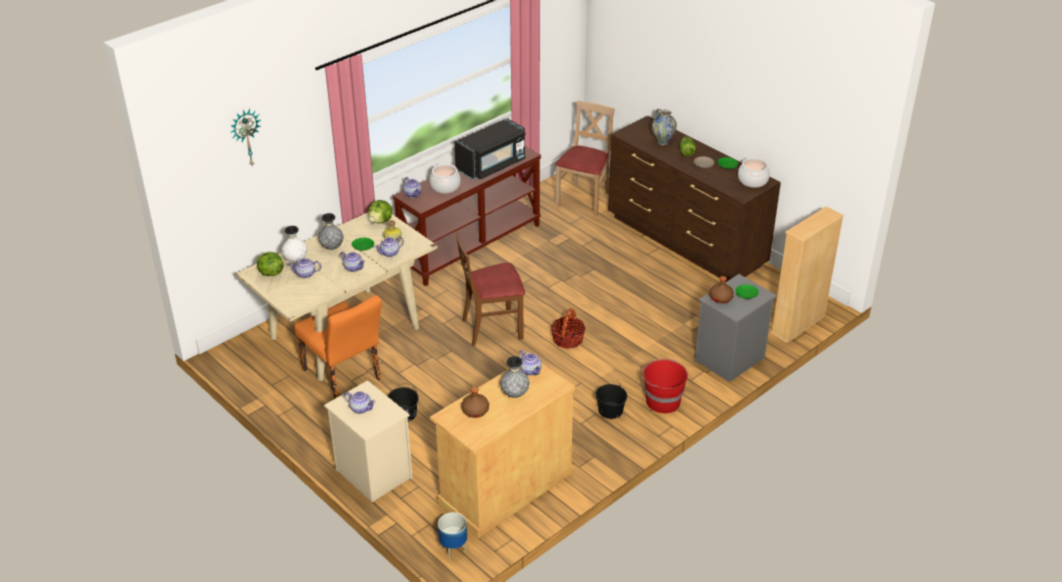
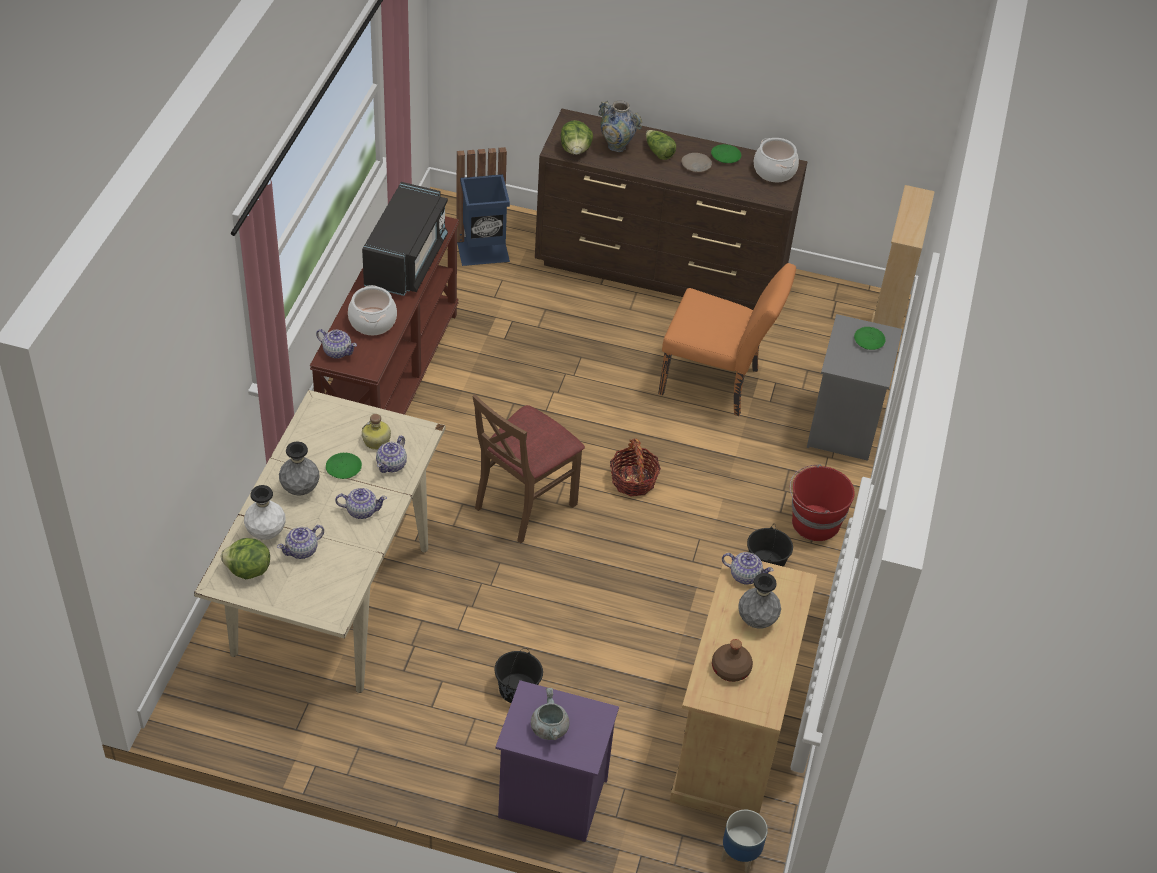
camera: 35 degrees left, 10 degrees up
(246, 137) = (164, 383): wall clock -> none
(345, 377) = (391, 669): orange chair -> orange chair (717, 384)
(360, 408) = (549, 728): teapot -> grey cooking pot
(372, 473) = (549, 799): beige nightstand -> purple nightstand
(380, 221) = (331, 416): lettuce -> lettuce (575, 150)
(584, 200) = (483, 251): beige chair -> blue trash can
(721, 298) = (845, 359): brown bottle -> none

